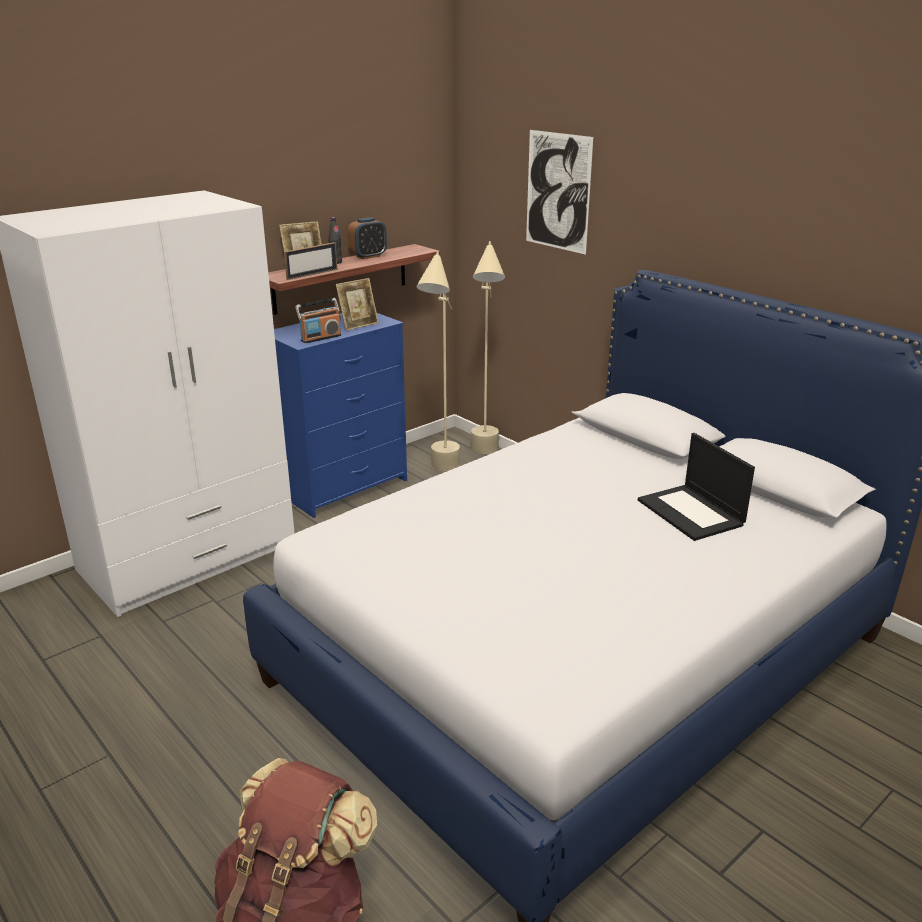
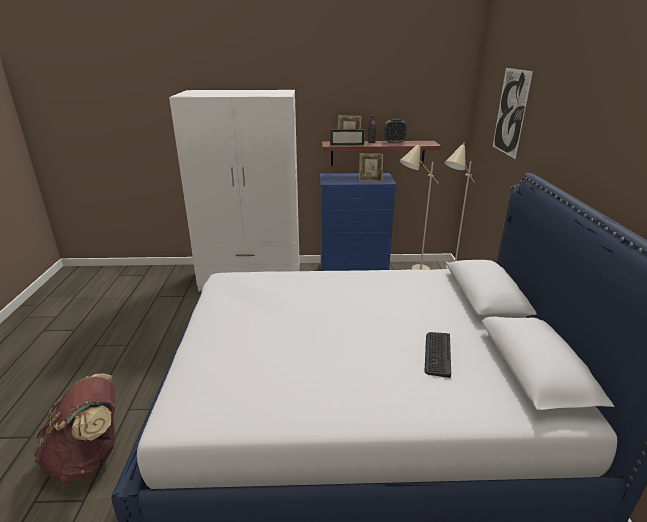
camera: 40 degrees right, 0 degrees up
(320, 338) = (340, 182): radio -> none
(692, 513) = (437, 354): laptop -> keyboard

